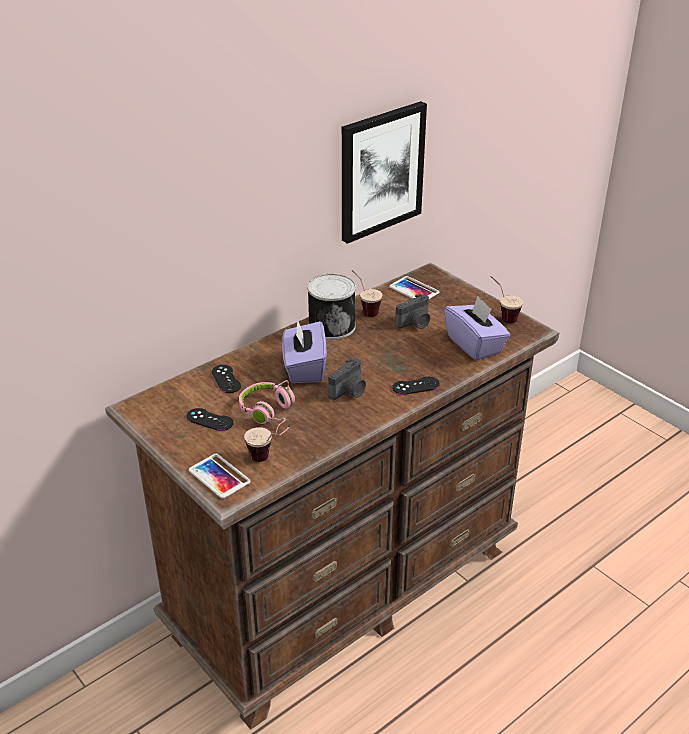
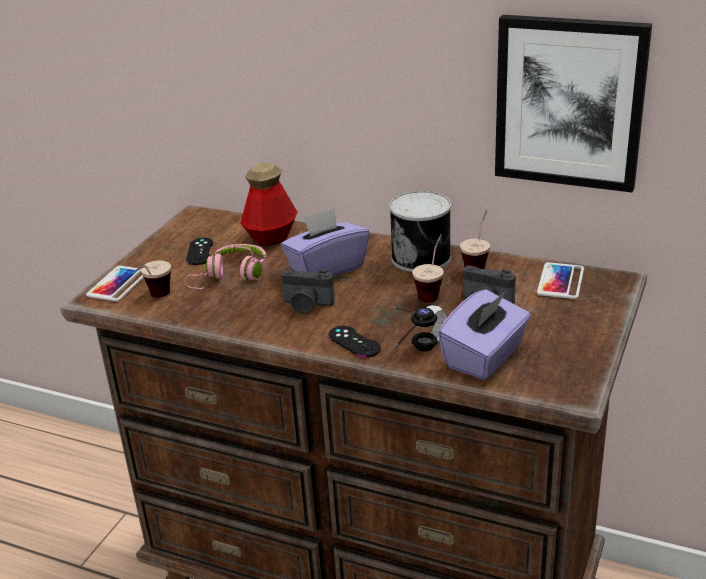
camera: 65 degrees right, 5 degrees down
(226, 379) = (271, 237): black game controller -> bottle
(445, 369) = (407, 352): none -> headphones
(502, 316) = (579, 359): cup -> cup (432, 291)

